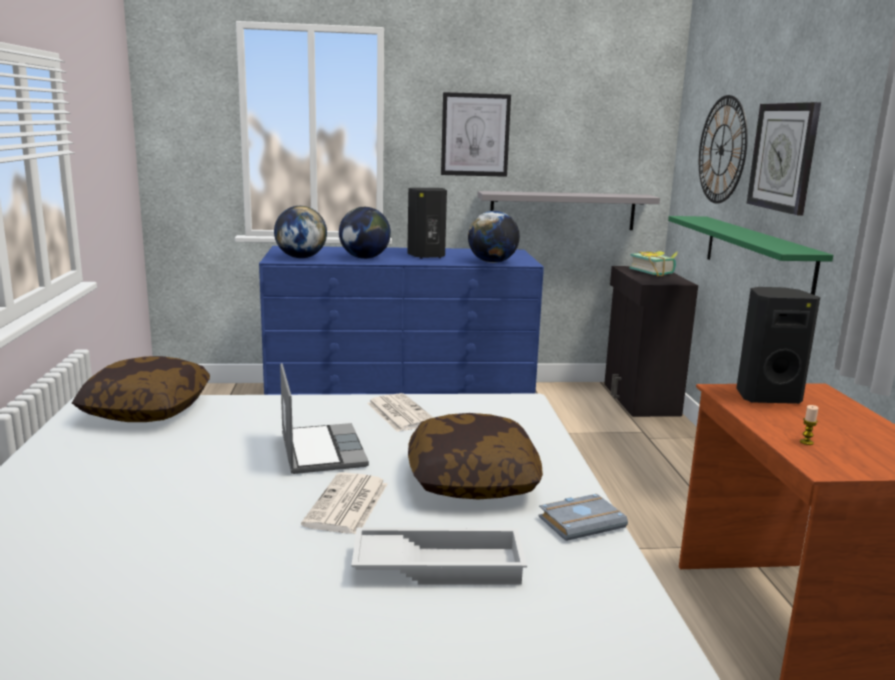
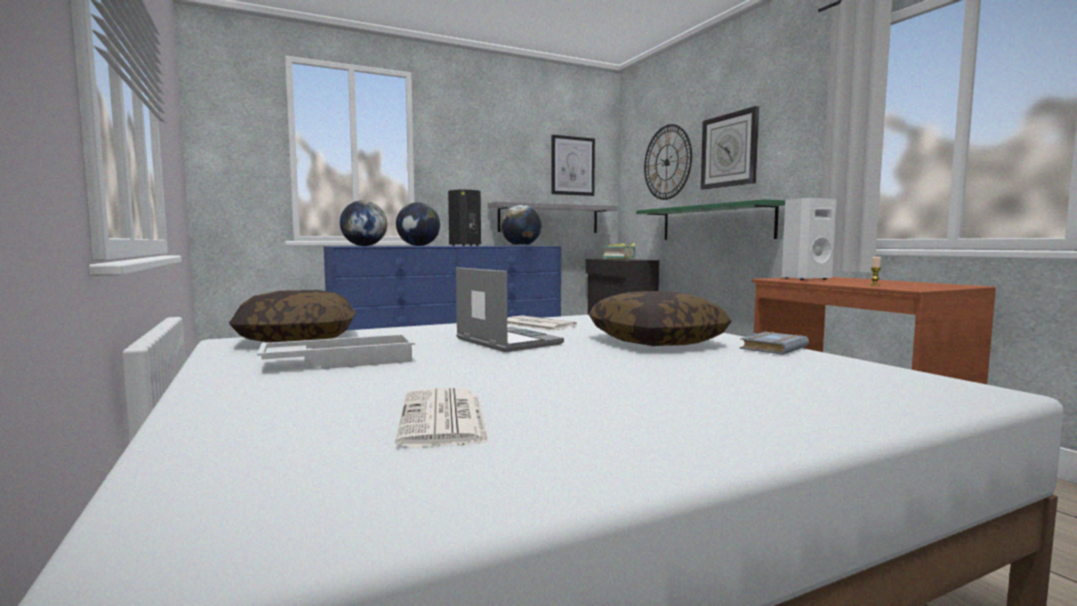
camera: 20 degrees left, 10 degrees down
(347, 505) = (584, 359): newspaper -> newspaper (444, 419)
(439, 564) = (720, 373): white tray -> white tray (340, 361)
(475, 135) = (483, 159): picture -> picture (572, 166)
(766, 396) = (804, 279): black speaker -> white speaker

